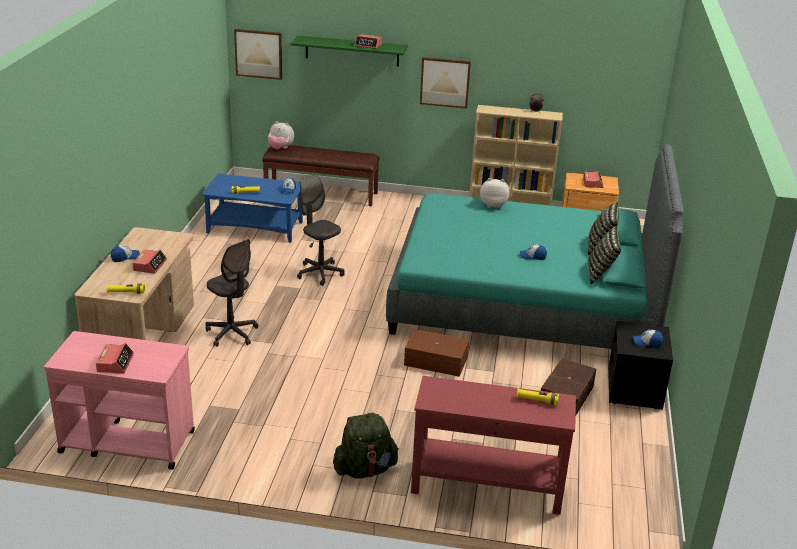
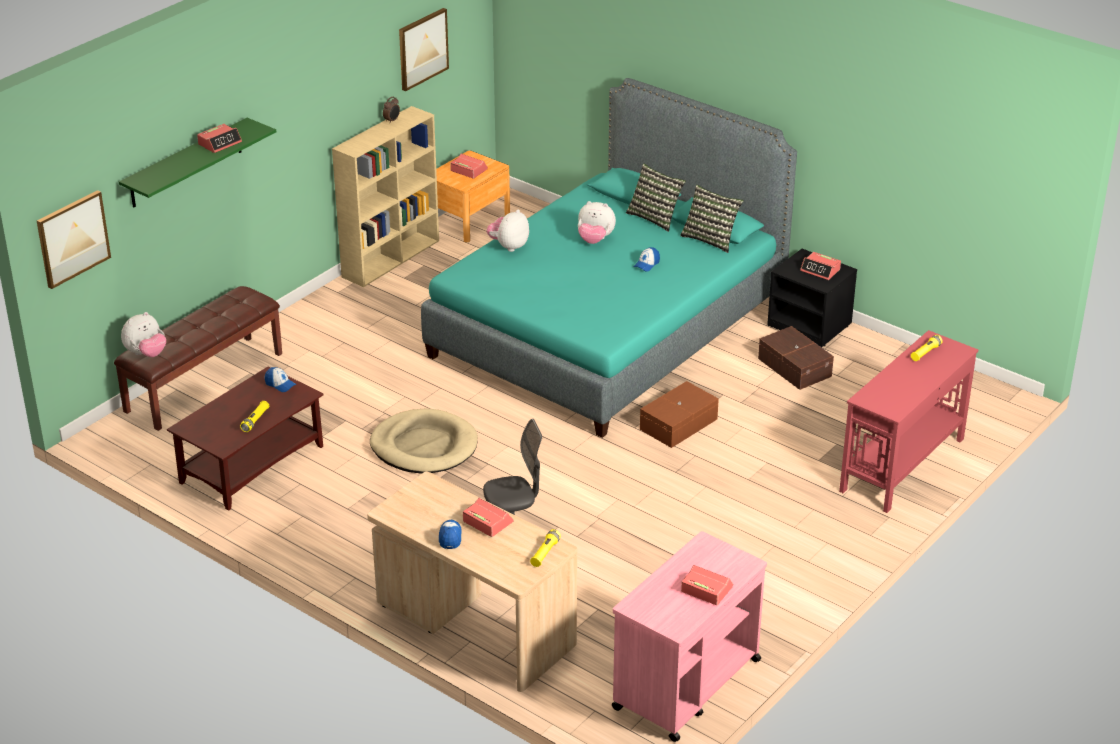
camera: 60 degrees left, 5 degrees up
(256, 227) = (252, 464): blue coffee table -> brown coffee table
(320, 273) = (424, 446): grey office chair -> beige dog bed
(365, 469) = (835, 530): green backpack -> none
(445, 82) = (292, 141): picture -> picture (422, 48)
(539, 231) = (595, 240): none -> plush toy
(647, 342) = (820, 270): cap -> alarm clock

